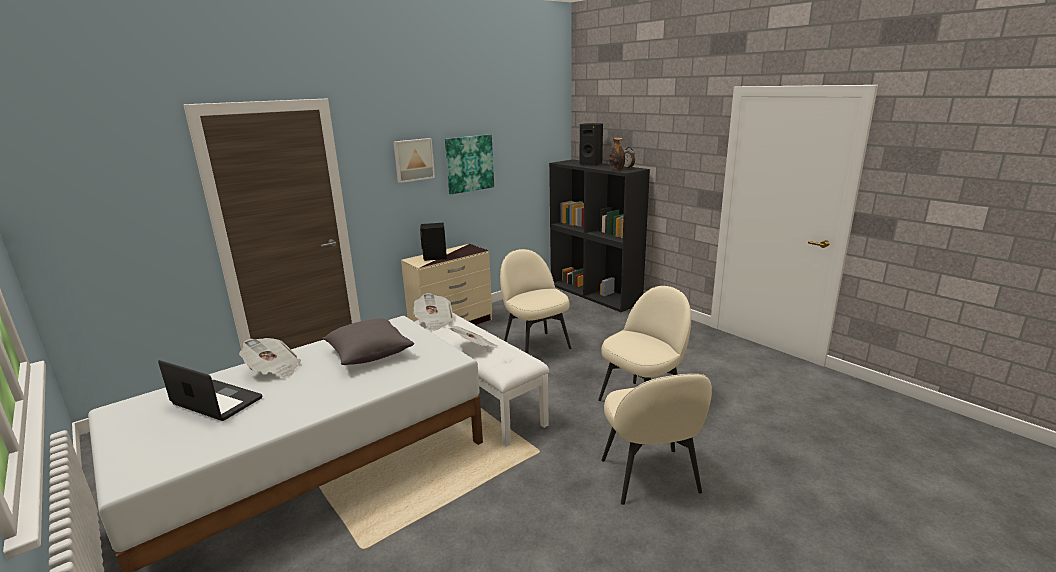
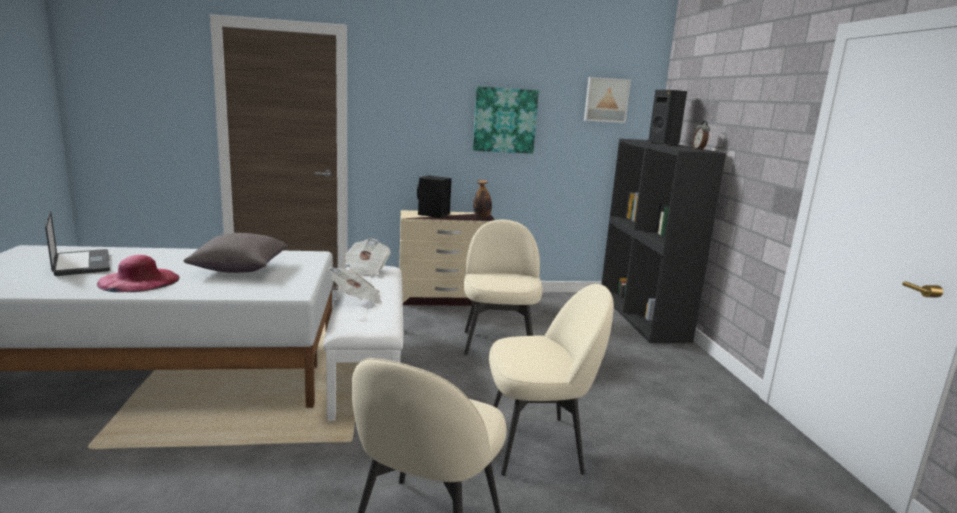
camera: 30 degrees right, 5 degrees down
(274, 370) = (157, 257): newspaper -> none
(311, 395) = (139, 280): none -> pink hat
(413, 160) = (434, 104): picture -> picture (606, 100)
(616, 169) = (678, 148): bottle -> bottle (482, 217)

